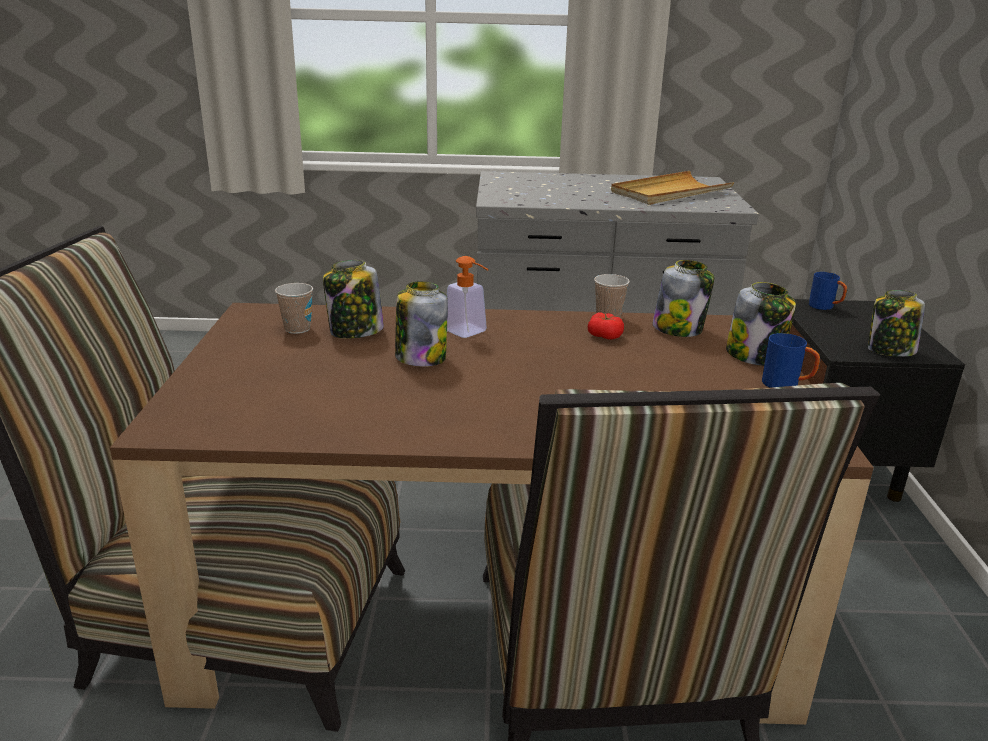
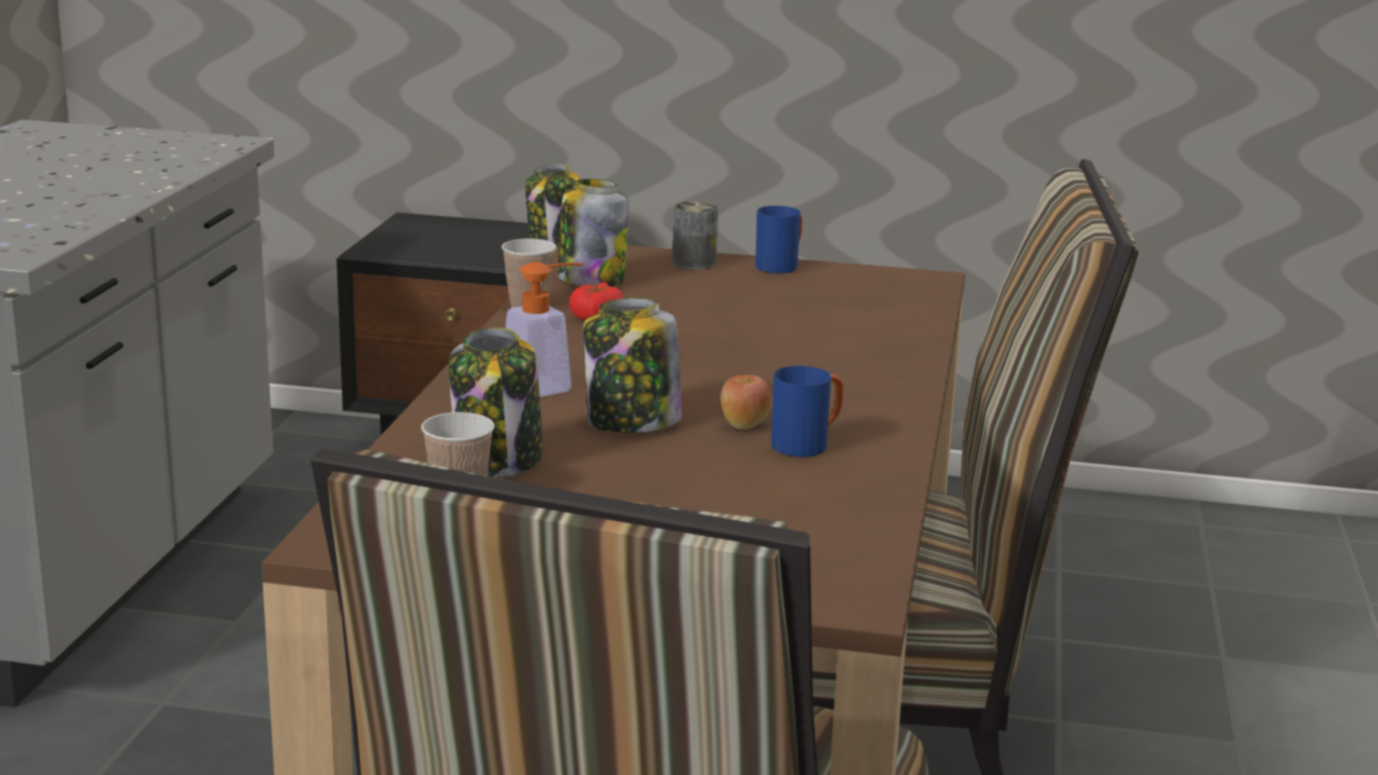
camera: 80 degrees left, 5 degrees down
(428, 388) = (743, 425): none -> apple
(670, 192) = (96, 156): beige tray -> none
(755, 356) = (694, 263): jar -> can
(825, 307) = (393, 243): blue mug -> blue mug (808, 445)

